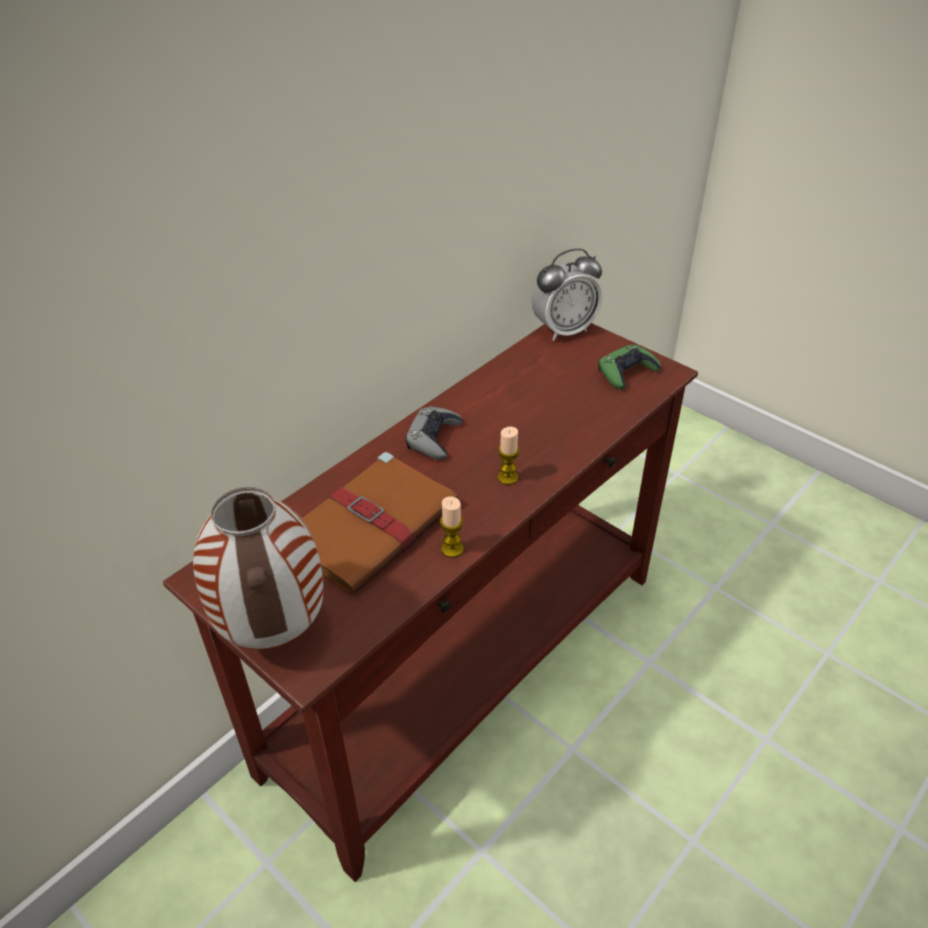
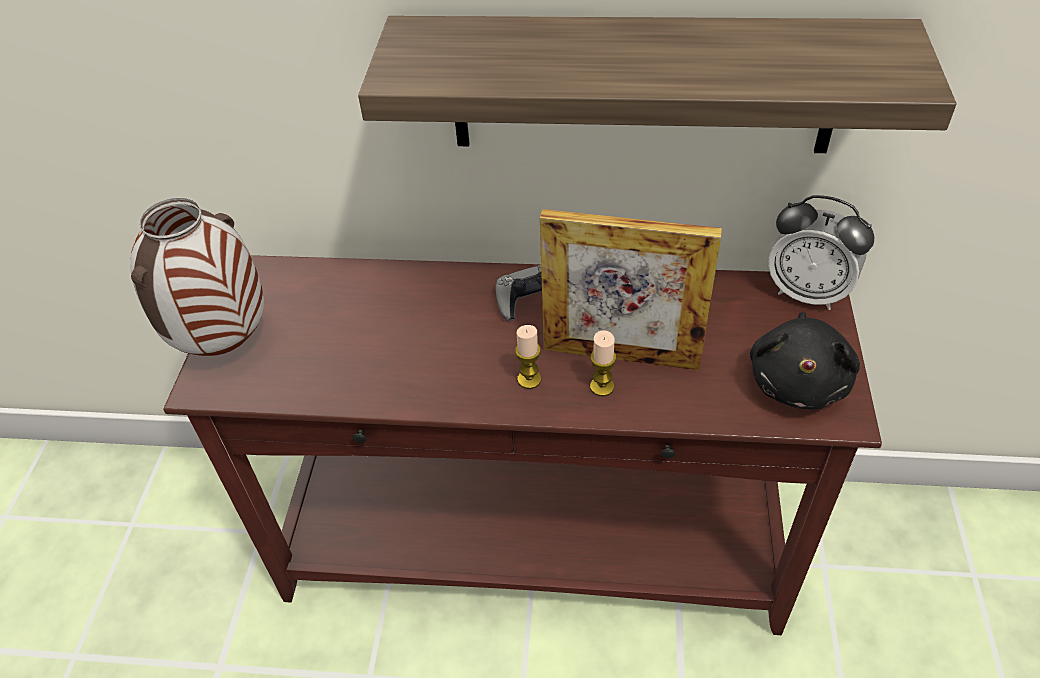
camera: 55 degrees right, 5 degrees up
(373, 524) = (387, 327): brown book -> none
(443, 227) = (642, 85): none -> shelf
(452, 549) = (400, 395): candle -> candle (602, 387)
(531, 427) = (621, 355): none -> picture frame
(626, 372) = (798, 380): green game controller -> black plush toy

